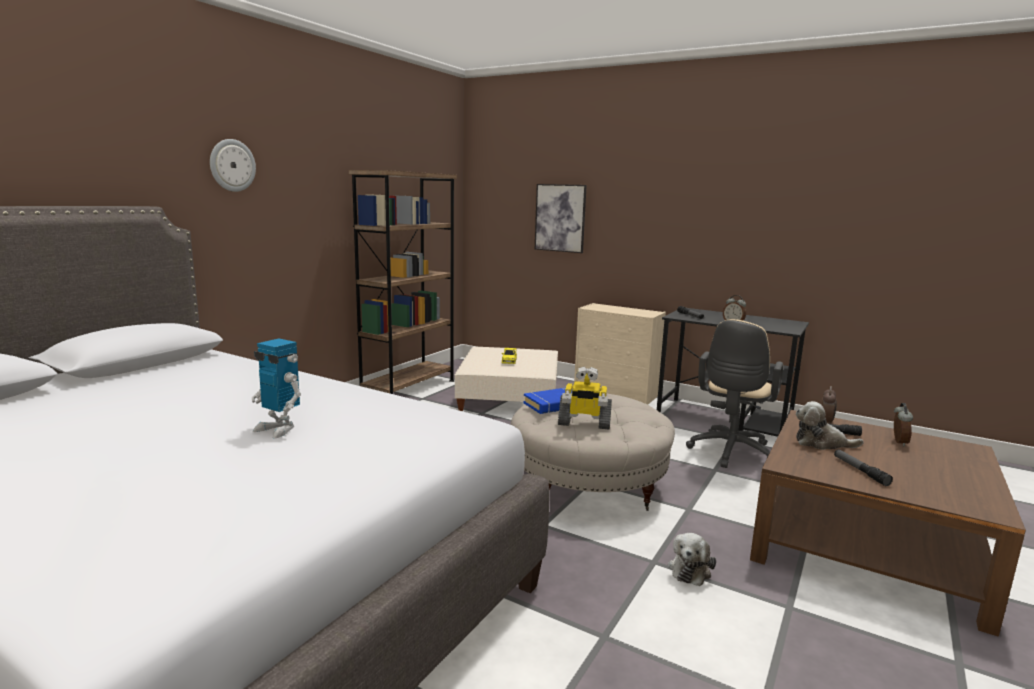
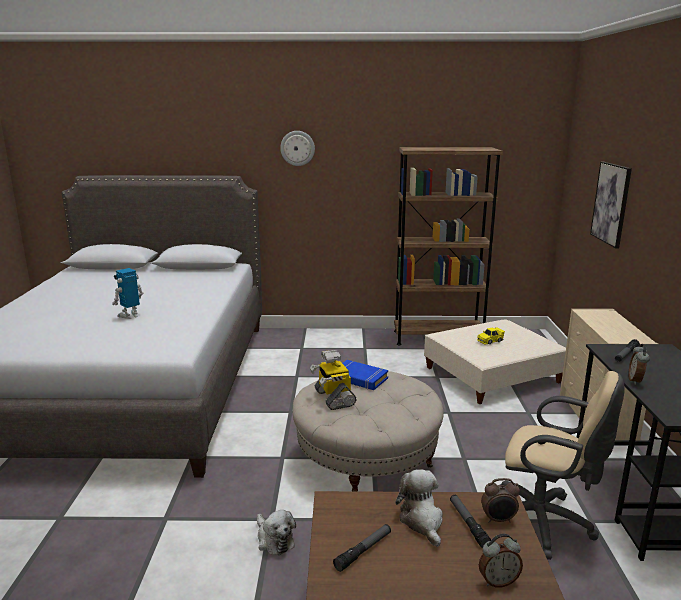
camera: 60 degrees right, 5 degrees up
(278, 429) = (130, 316): toy robot -> toy robot turned 45 degrees clockwise
(690, 569) = (274, 539): plush toy -> plush toy turned 120 degrees counterclockwise
(730, 453) = (544, 523): beige office chair -> beige office chair turned 150 degrees counterclockwise

